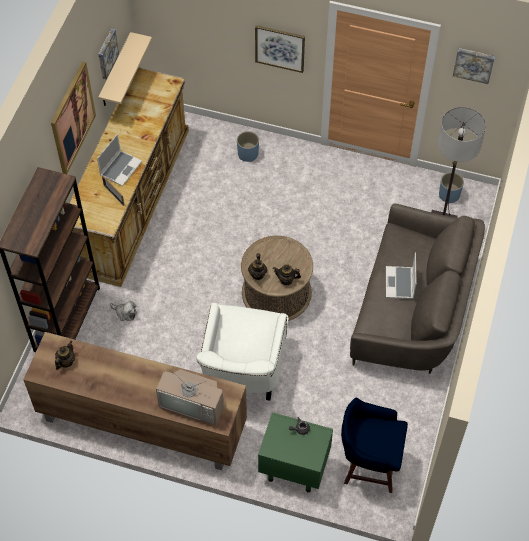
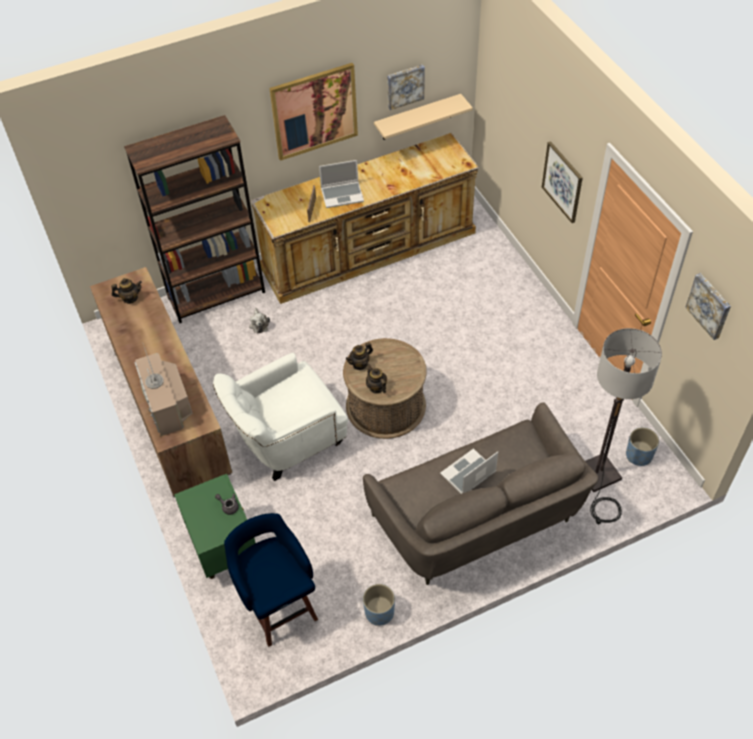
camera: 50 degrees right, 5 degrees down
(248, 154) = (500, 285): blue planter -> blue planter (379, 612)

